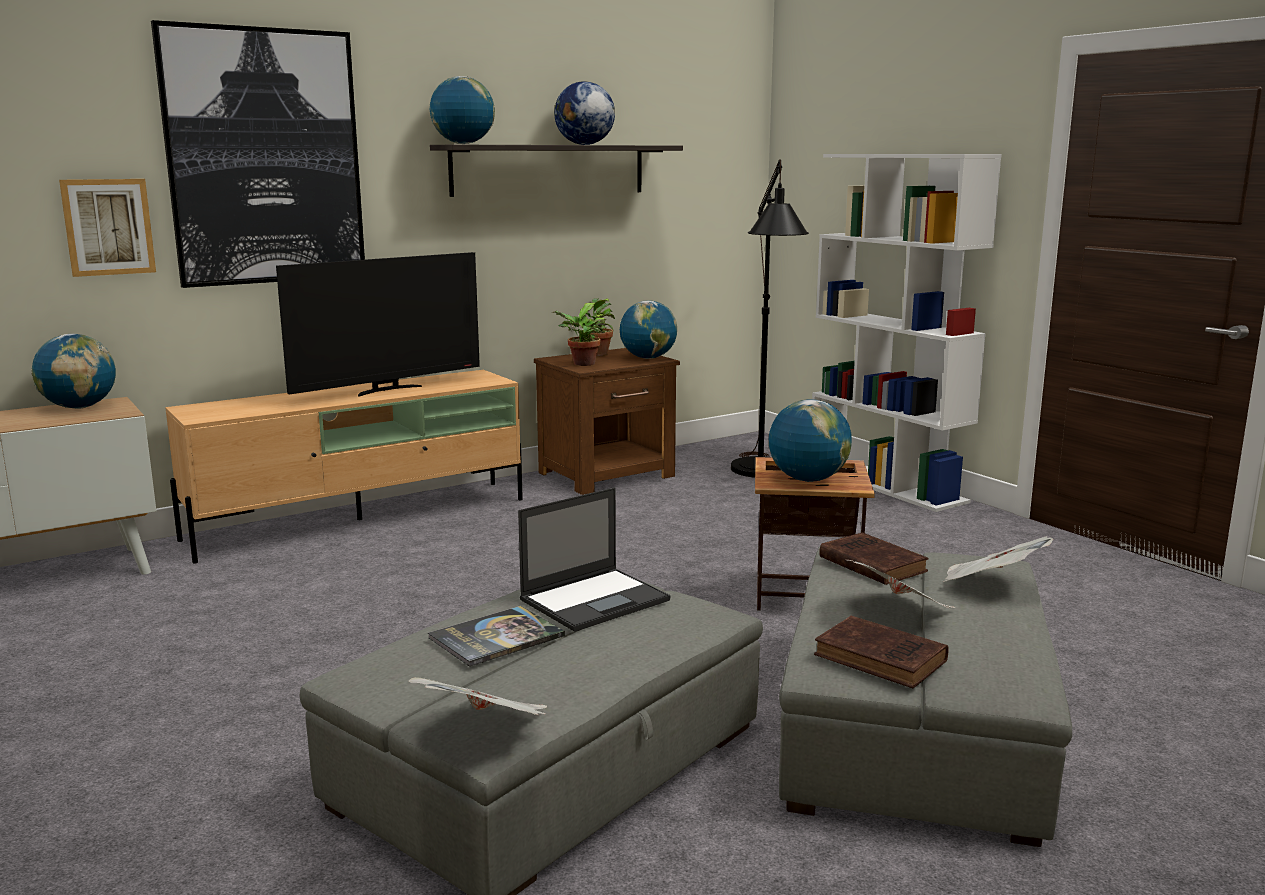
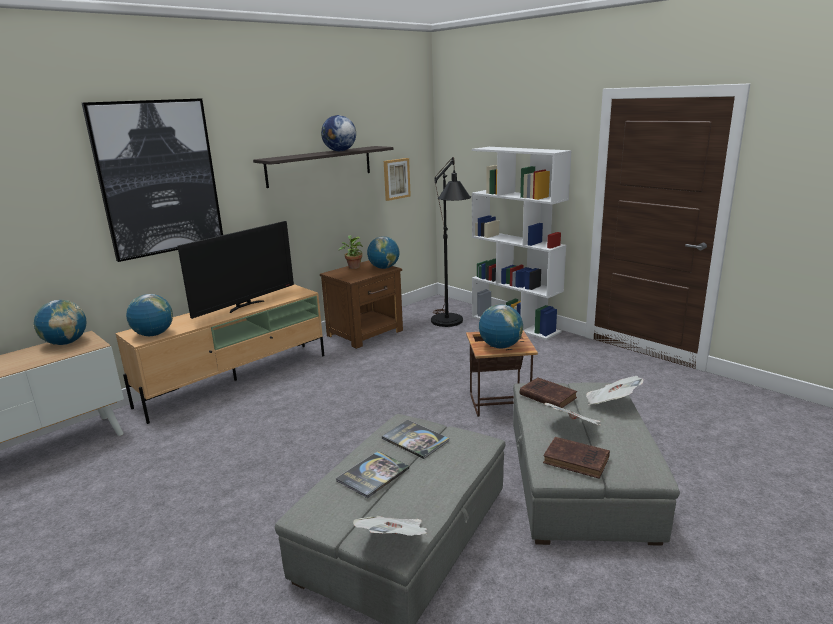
camera: 10 degrees left, 5 degrees up
(108, 227) = (68, 231): picture -> picture (396, 179)
(463, 144) = (274, 158): globe -> globe (153, 335)
(582, 364) = (349, 276): potted plant -> none
(596, 599) = (415, 440): laptop -> book

